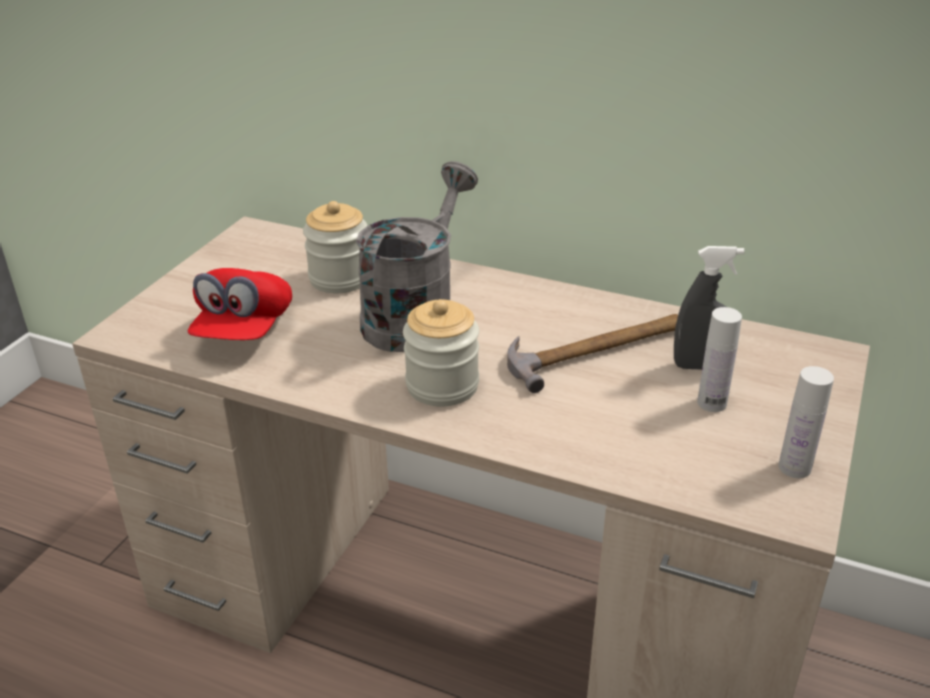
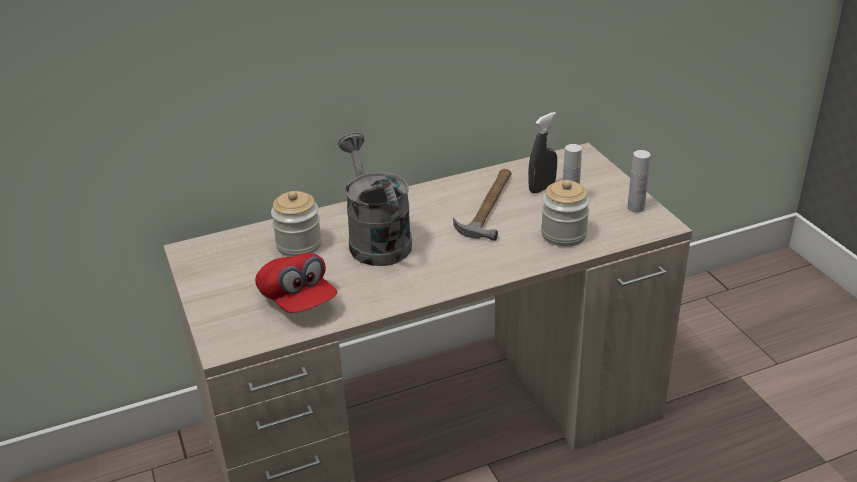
camera: 45 degrees left, 0 degrees up
(442, 385) = (450, 262): jar -> jar (563, 234)

